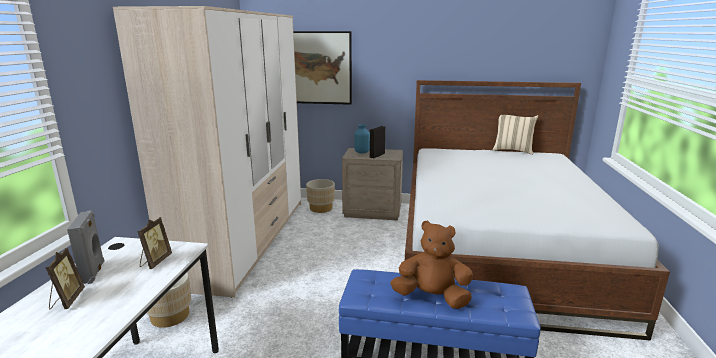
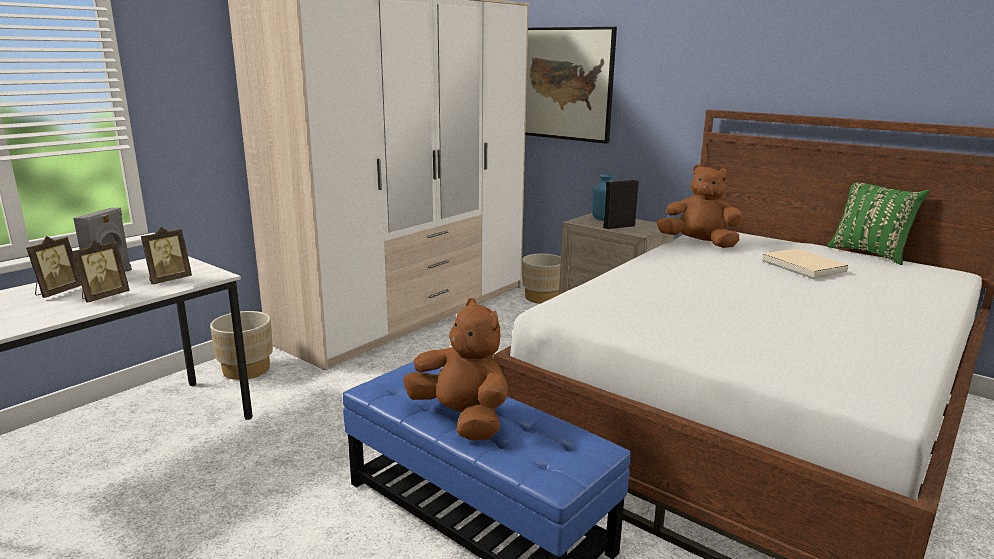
camera: 30 degrees right, 0 degrees up
(122, 291) = (104, 297): none -> picture frame
(437, 159) = (698, 243): none -> brown plush toy
(500, 163) = (803, 267): none -> beige book
(513, 150) = (869, 253): beige pillow -> green pillow

